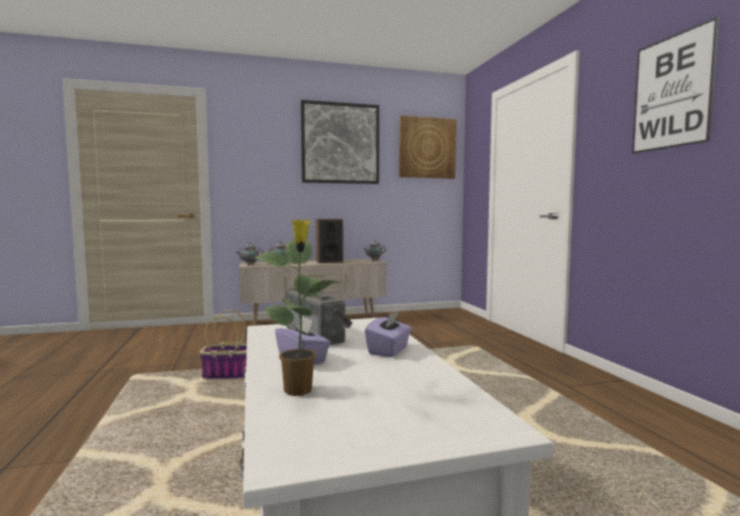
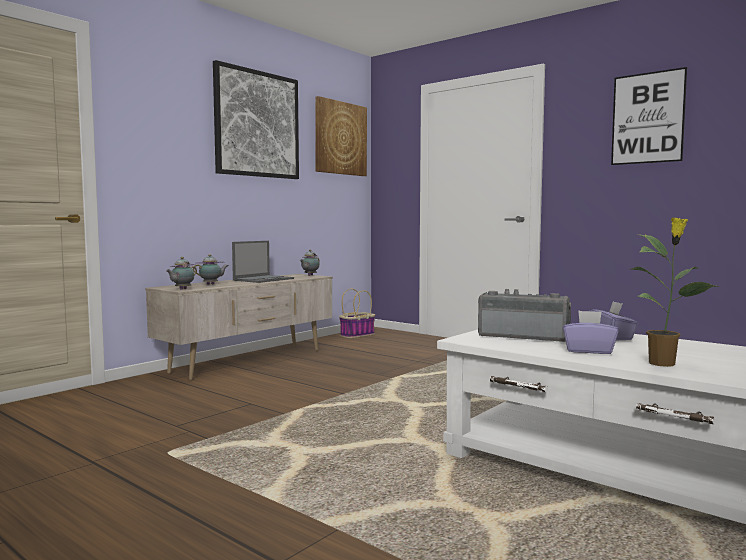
camera: 35 degrees left, 0 degrees up
(228, 375) = (292, 425): basket -> basket (357, 335)
(329, 262) = (264, 279): speaker -> laptop

